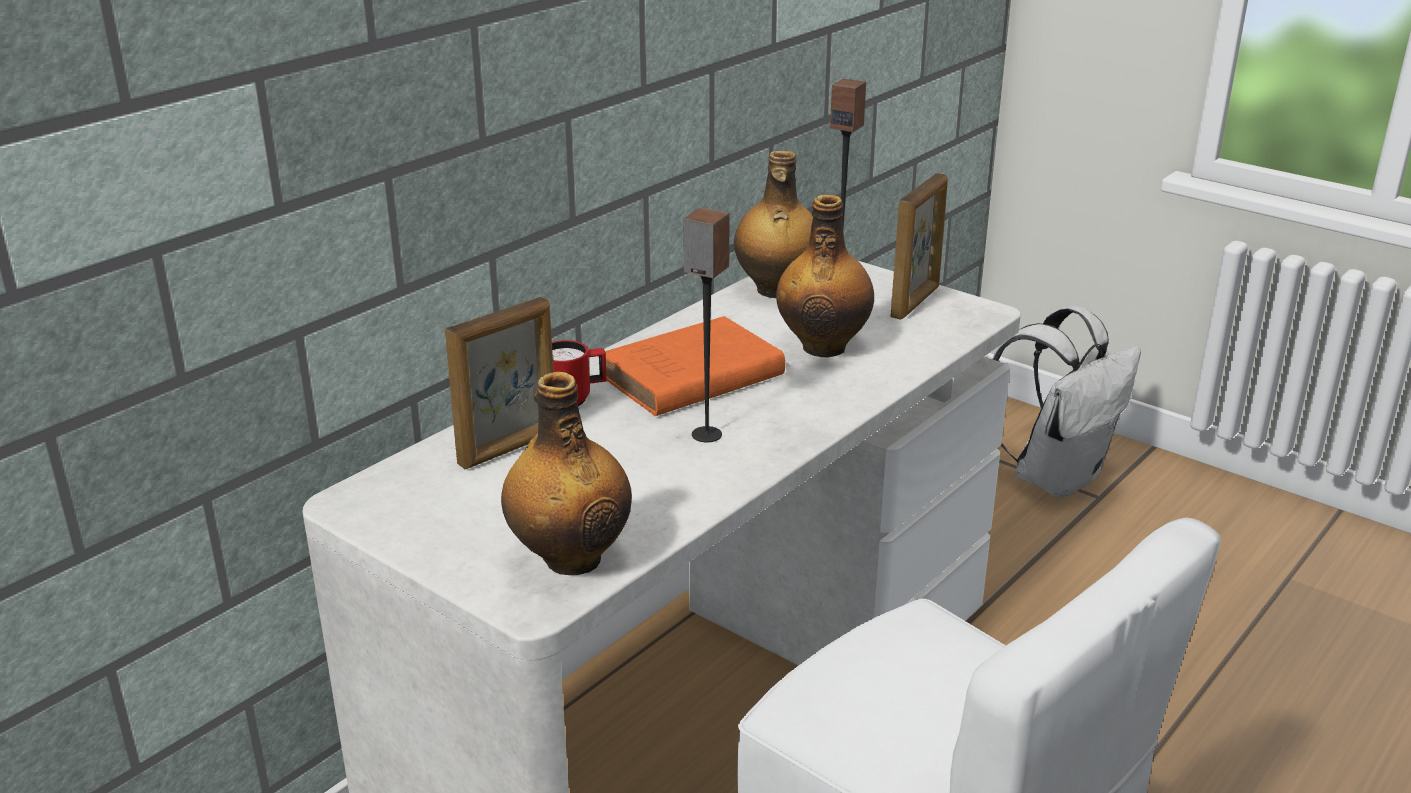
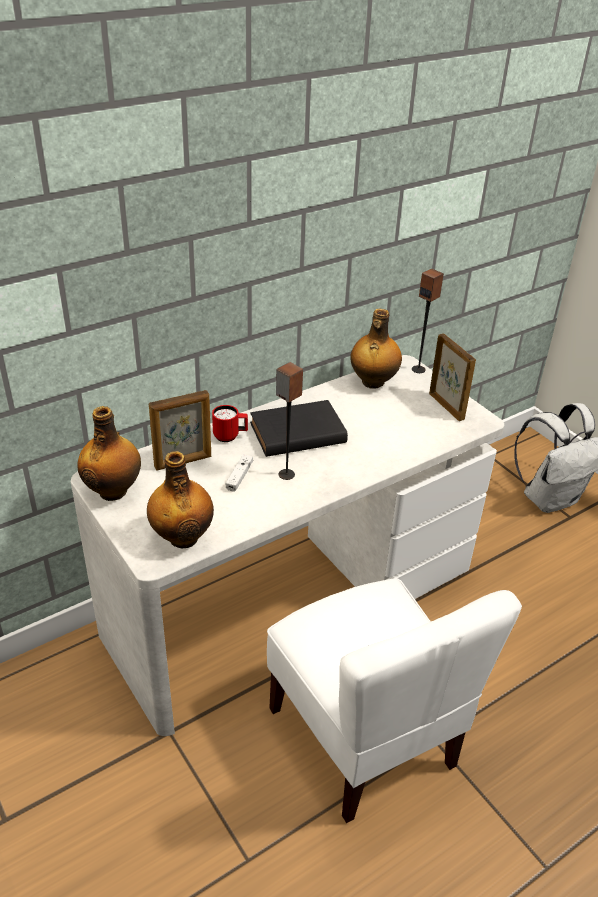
camera: 15 degrees right, 10 degrees up
(625, 452) = (239, 477): none -> white game controller
(687, 377) = (295, 434): orange book -> black book
(823, 346) = (378, 427): bottle -> bottle (114, 490)
(915, 302) = (447, 406): picture frame -> picture frame turned 75 degrees counterclockwise

